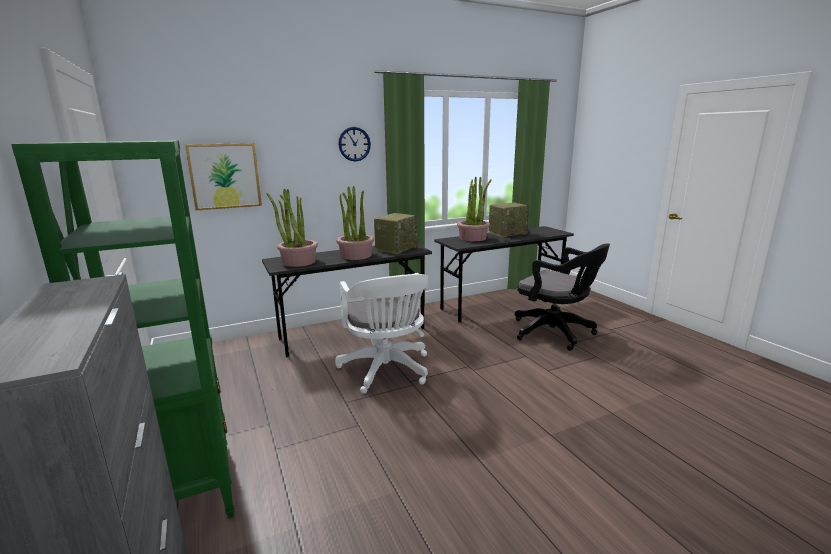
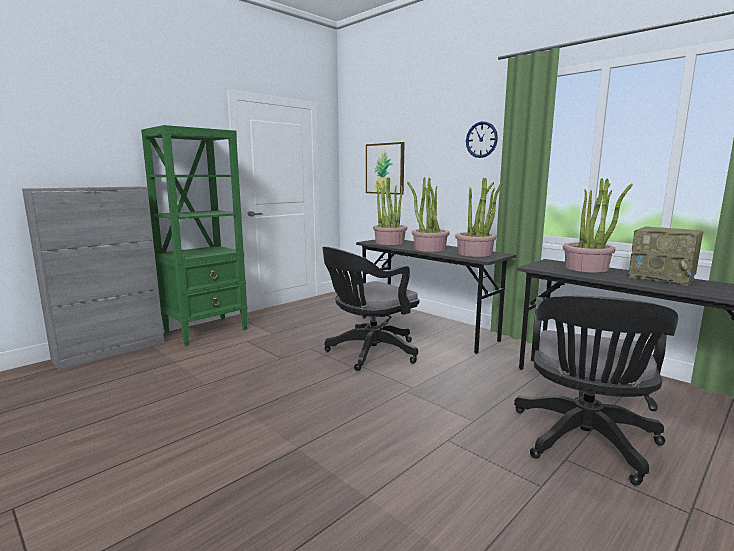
camera: 70 degrees right, 5 degrees down
(386, 371) = (369, 353): white office chair -> black office chair
(396, 248) = (475, 253): radio -> potted plant

